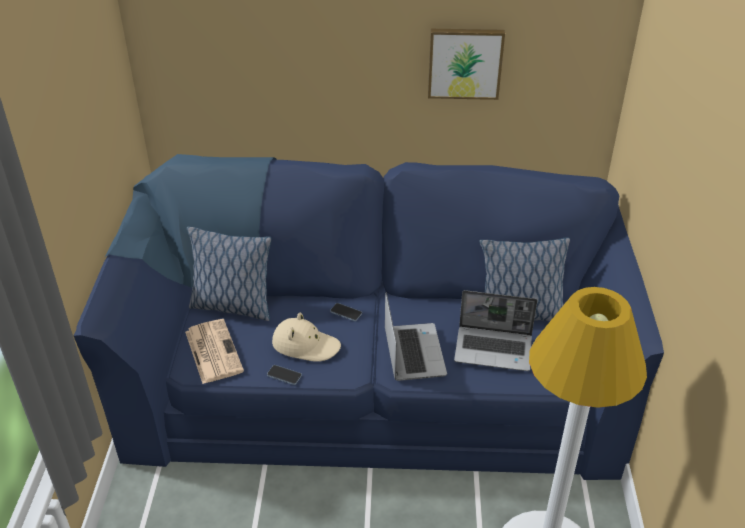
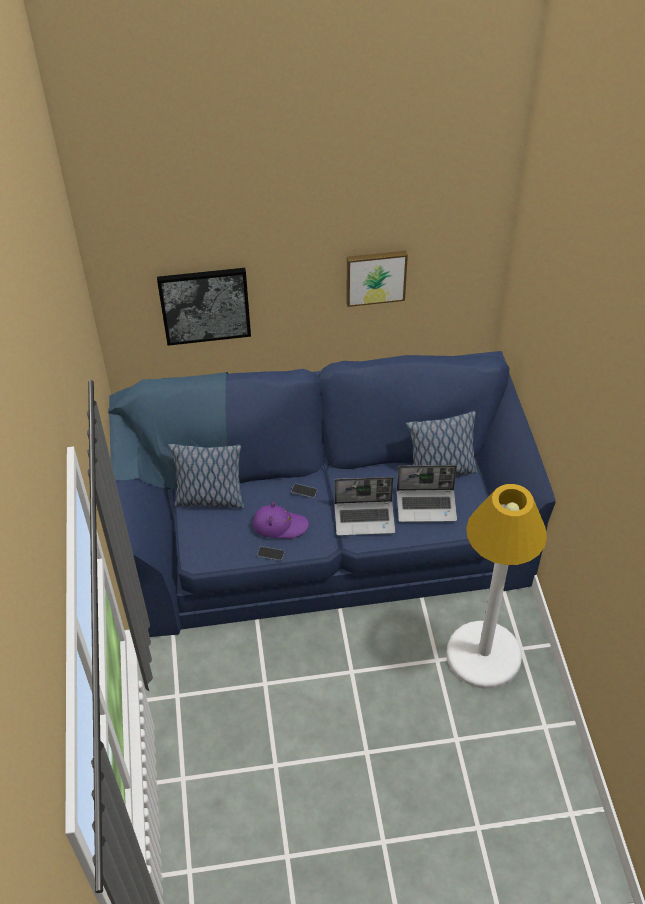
camera: 10 degrees left, 10 degrees up
(213, 351) = (208, 541): newspaper -> none
(259, 74) = (205, 305): none -> picture
(305, 345) = (280, 525): beige hat -> purple hat
(413, 352) = (365, 518): laptop -> laptop turned 105 degrees clockwise

